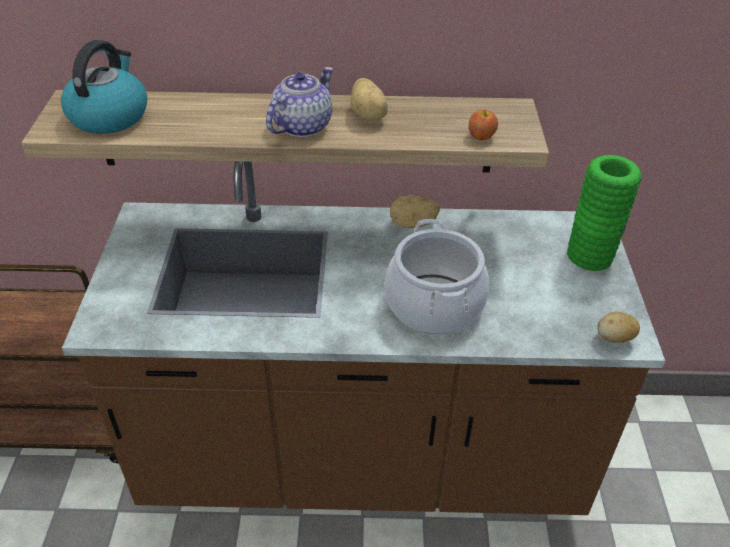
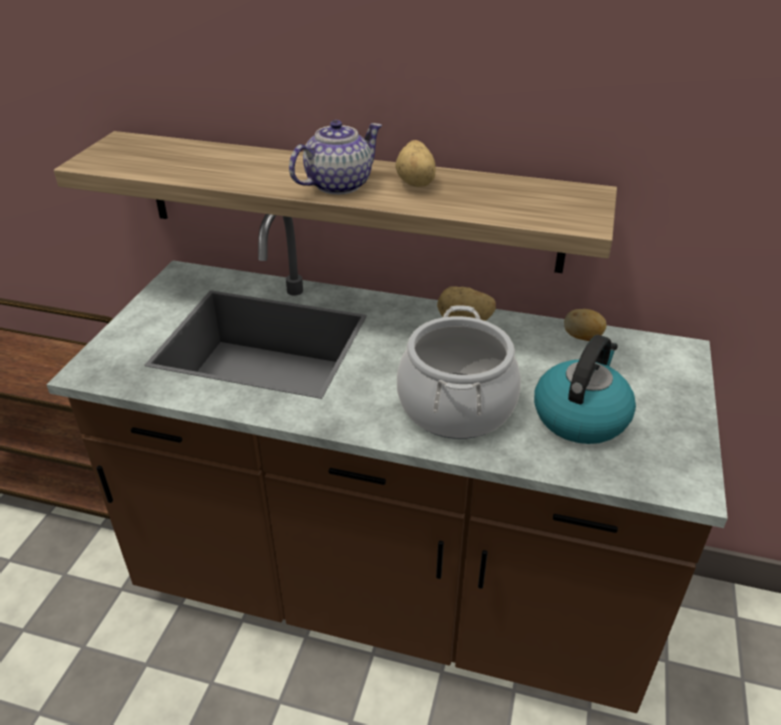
camera: 15 degrees right, 5 degrees down
(109, 116) = (149, 156): kettle -> kettle (580, 416)
(481, 136) = (536, 215): apple -> none
(590, 256) = (666, 384): green vase -> none
(614, 338) = (666, 480): potato -> potato (582, 338)

